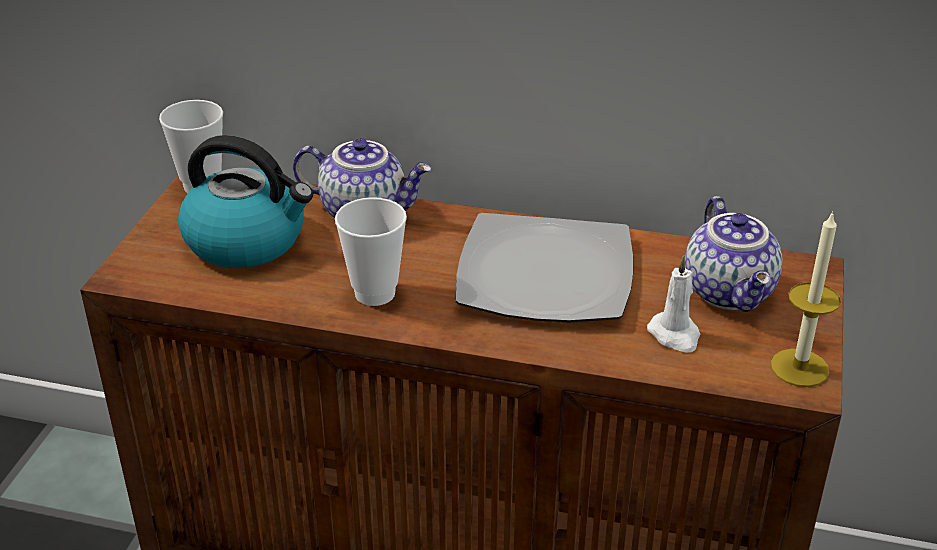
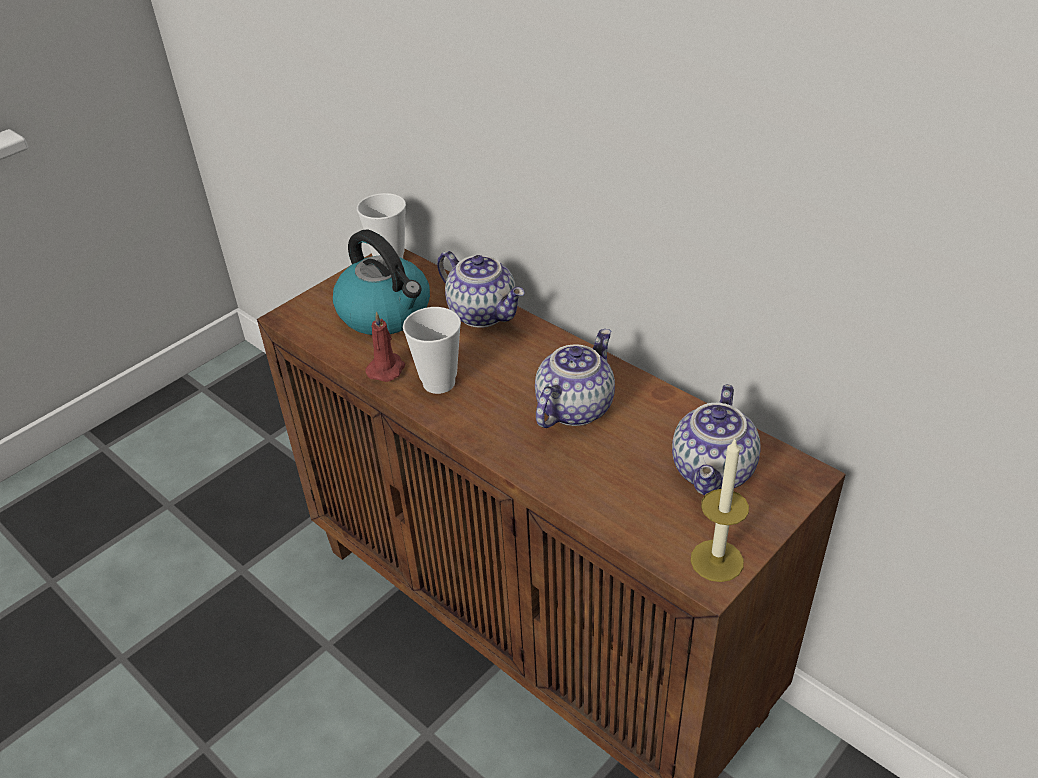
camera: 30 degrees right, 5 degrees up
(300, 296) = (387, 369): none -> red candle
(543, 275) = (573, 407): plate -> teapot
(675, 335) = (635, 494): white candle -> none

